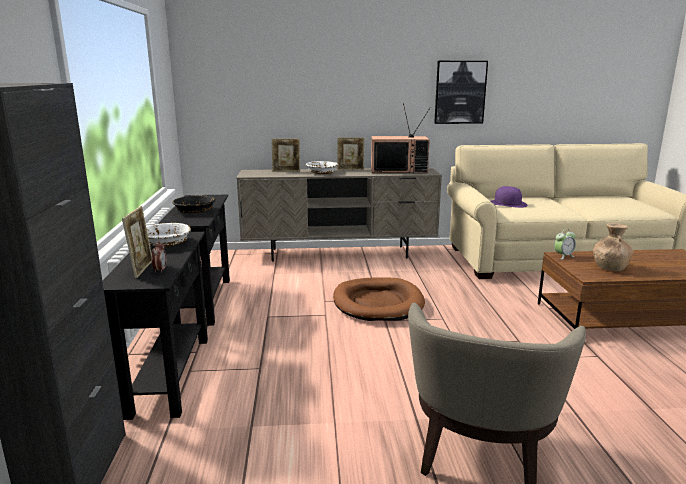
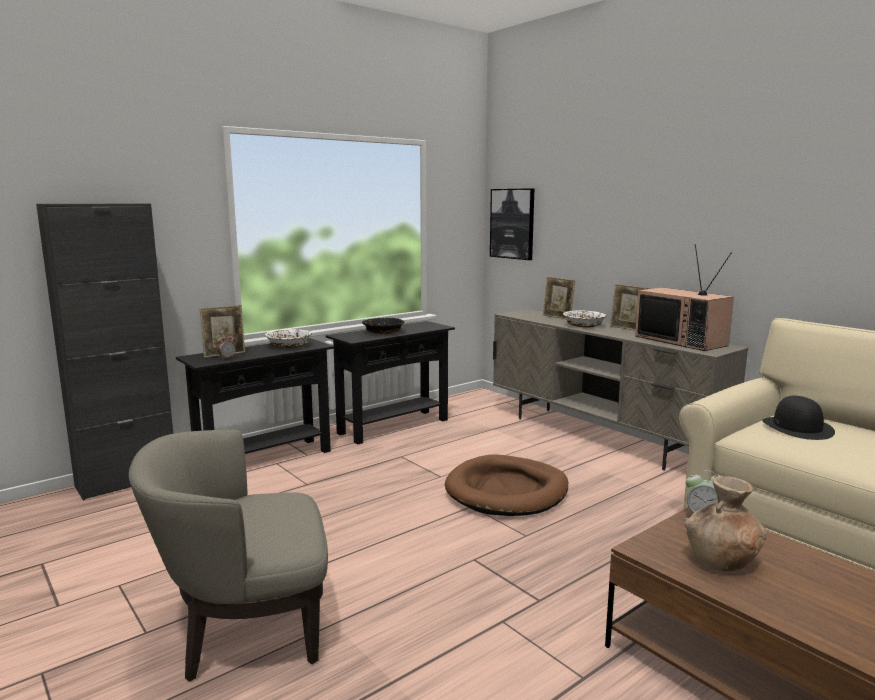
camera: 55 degrees right, 5 degrees down
(460, 92) = (803, 232): picture -> picture (512, 223)
(507, 204) = (797, 428): purple hat -> black hat

